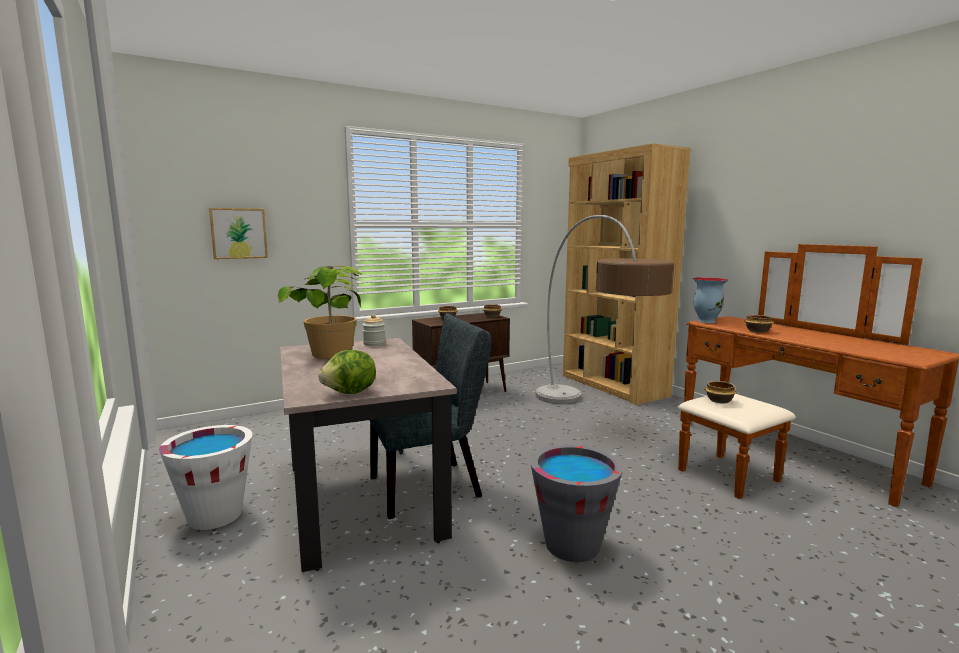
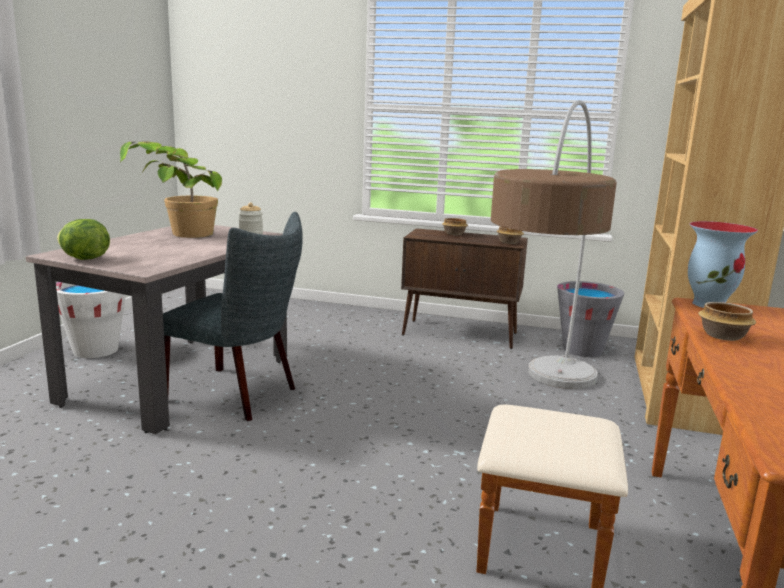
camera: 45 degrees right, 5 degrees up
(238, 233) = (257, 112): picture -> none
(572, 545) = (211, 492): grey bucket -> grey bucket (582, 350)
(720, 401) = (534, 419): bowl -> none

